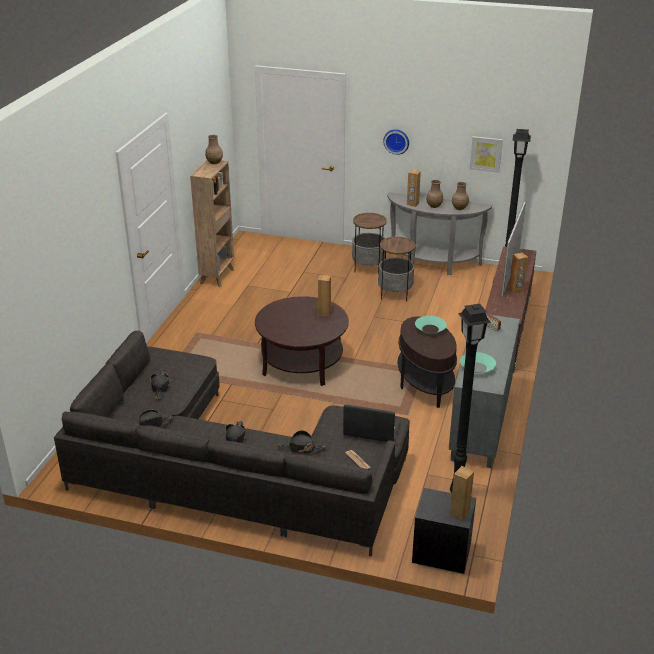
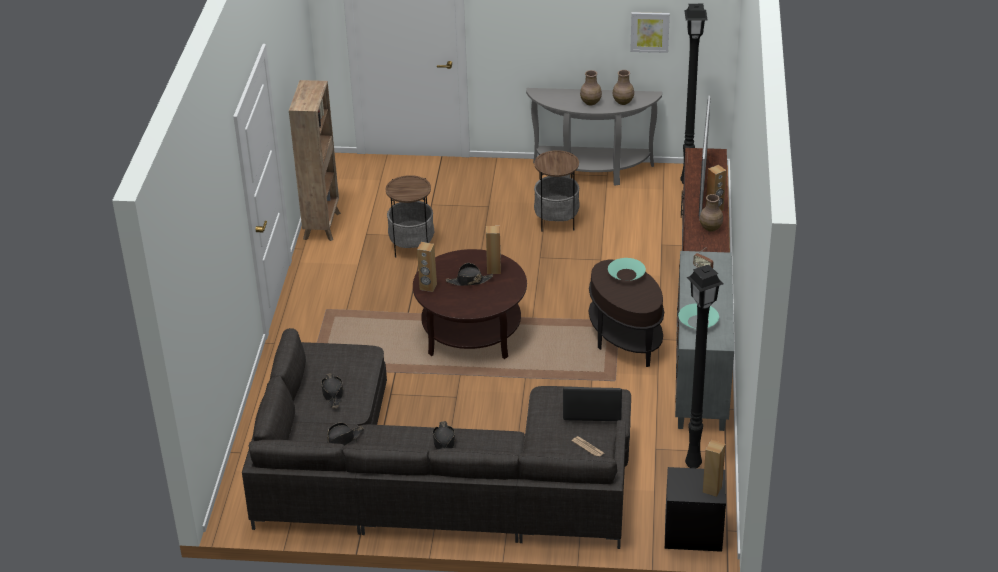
camera: 10 degrees left, 5 degrees up
(215, 162) = (311, 85): brown vase -> brown vase (711, 228)
(301, 448) = (521, 442): black hat -> black hat (469, 281)
(368, 267) = (512, 187): side table -> side table (412, 247)
(396, 141) = (534, 25): wall clock -> none
(412, 204) = (563, 103): brown speaker -> brown speaker (428, 287)

